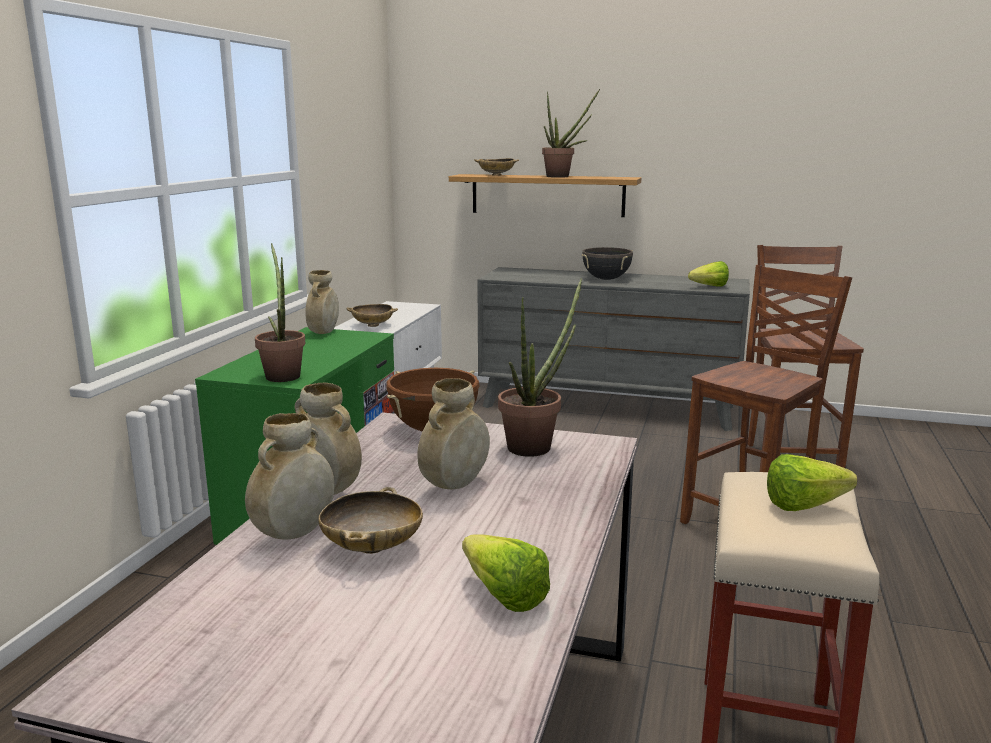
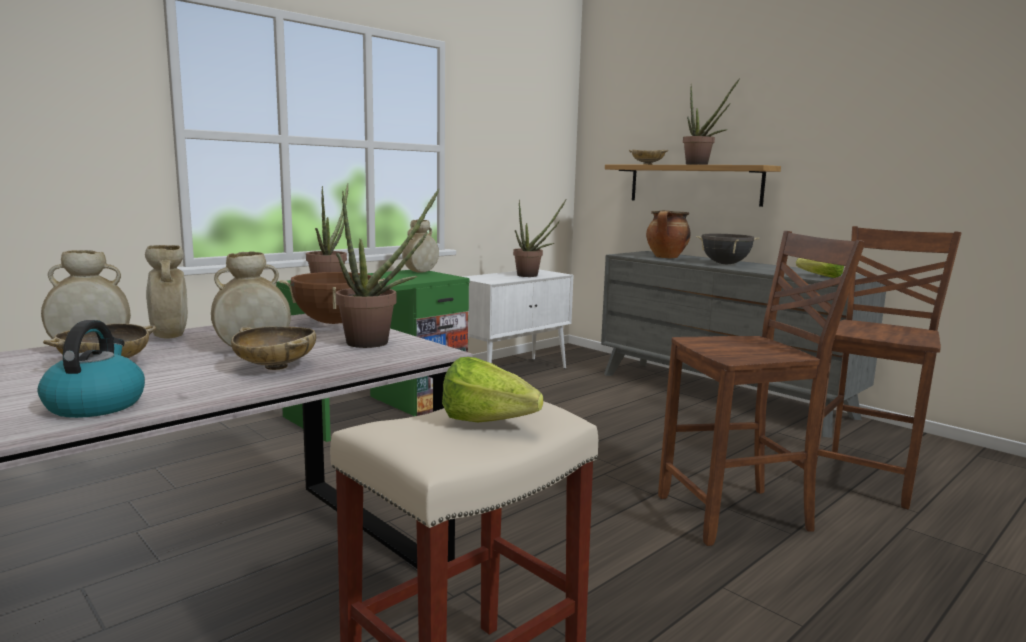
camera: 30 degrees right, 5 degrees down
(373, 325) = (488, 279): beige bowl -> beige bowl (275, 367)
(406, 313) = (532, 275): none -> potted plant
(500, 592) = (96, 405): lettuce -> kettle
(540, 276) = (666, 257): none -> cooking pot

